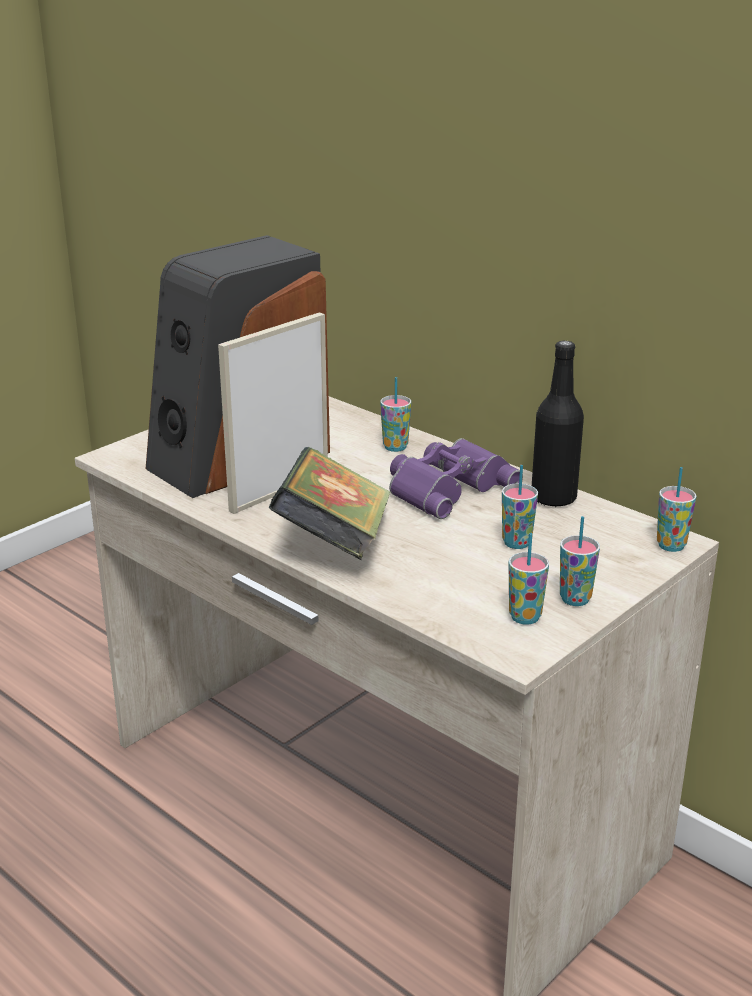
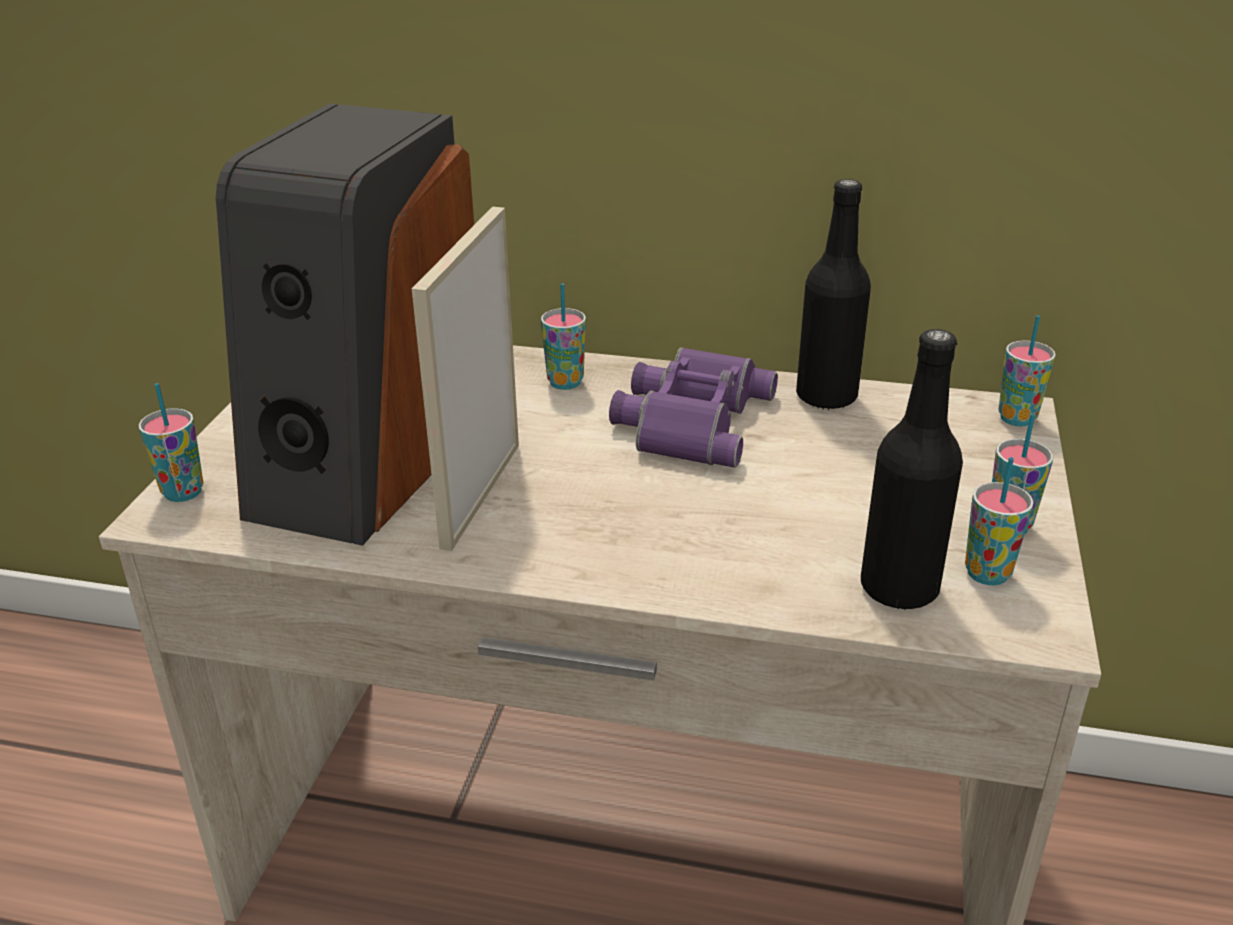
camera: 30 degrees left, 5 degrees up
(333, 543) = (639, 549): book -> none
(459, 607) = (899, 588): none -> black bottle
(516, 543) = (857, 471): cup -> cup (183, 492)

